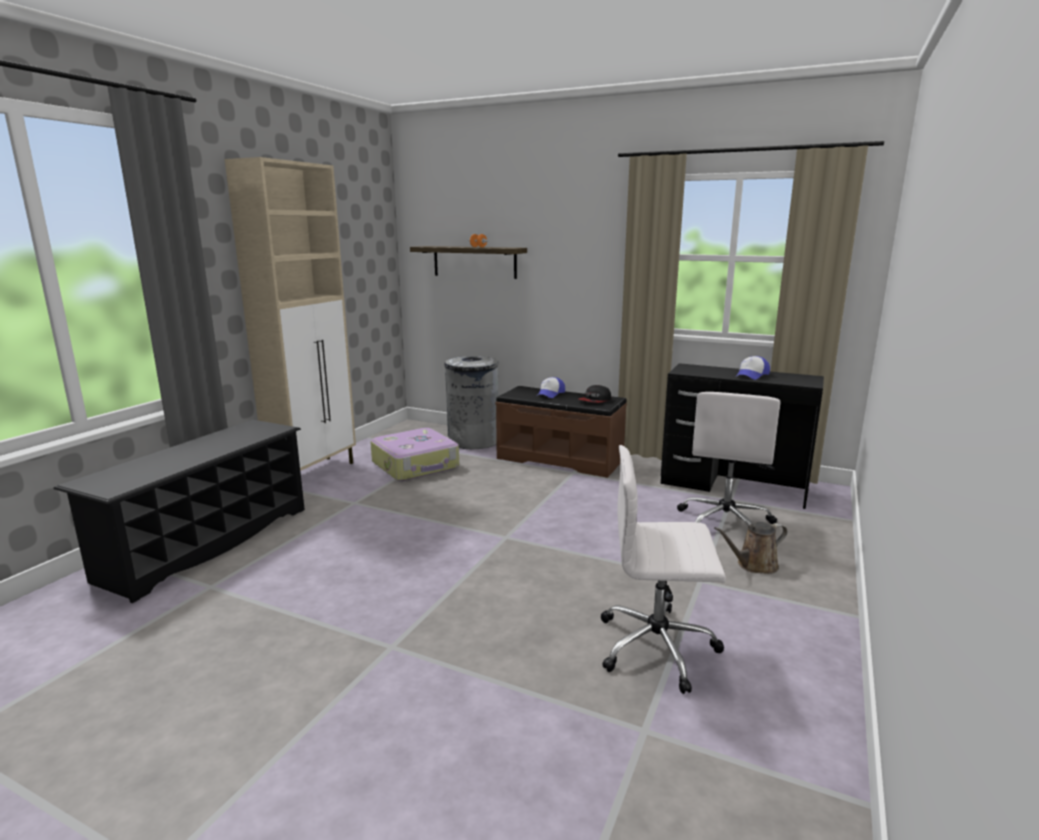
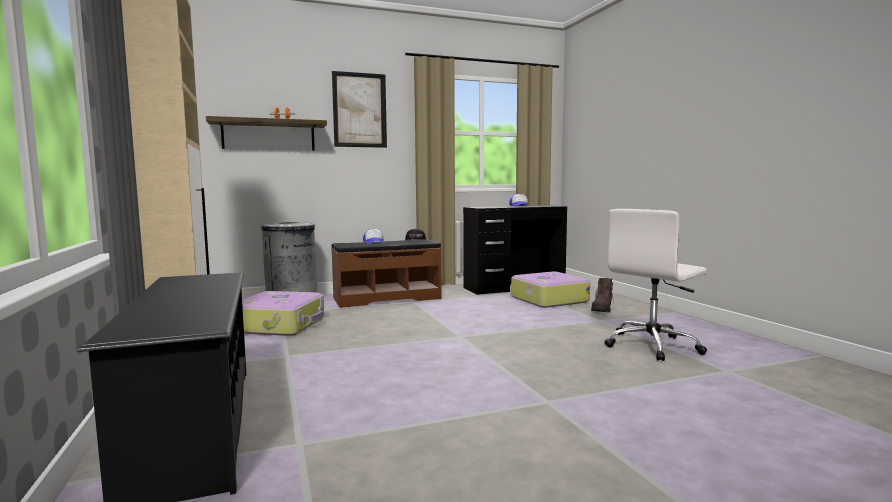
camera: 45 degrees left, 10 degrees down
(566, 230) = (359, 110): none -> picture
(725, 521) = (548, 299): white office chair -> suitcase
(754, 565) = (602, 309): brown watering can -> brown boot

